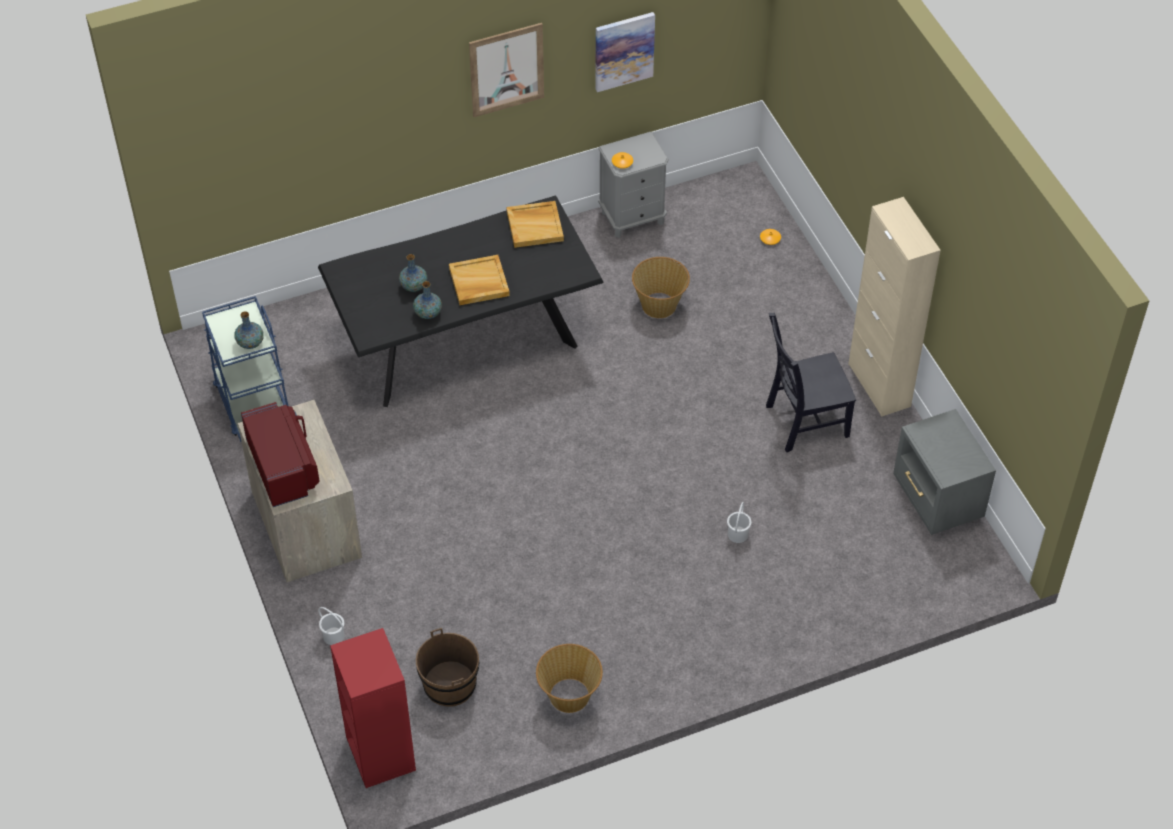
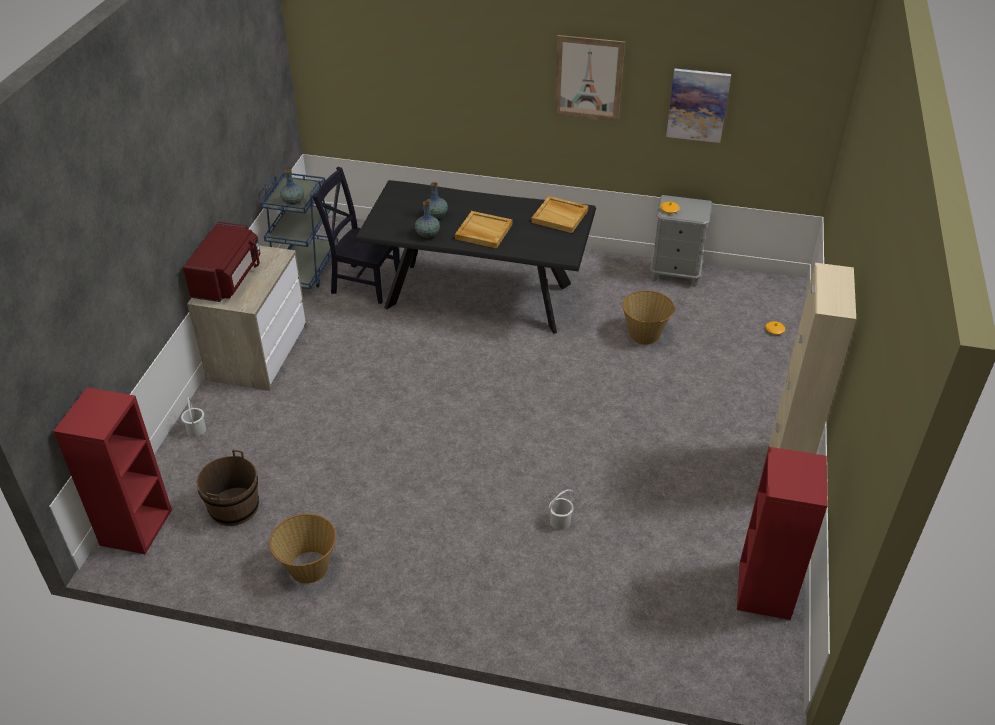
camera: 35 degrees right, 10 degrees down
(803, 421) = (692, 466): black chair -> black chair (363, 283)
(936, 501) = (765, 590): grey nightstand -> red bookcase

